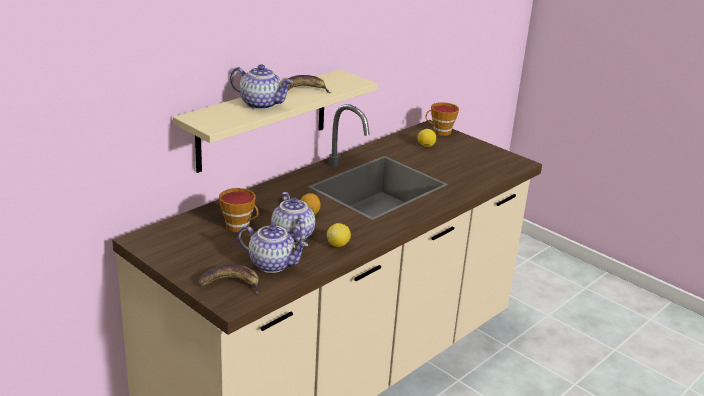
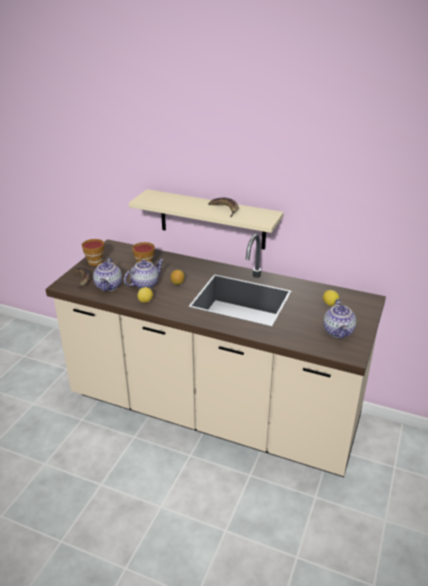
camera: 70 degrees right, 5 degrees up
(262, 104) = (188, 204): teapot -> teapot (339, 332)
(439, 132) = (365, 305): cup -> cup (94, 261)

